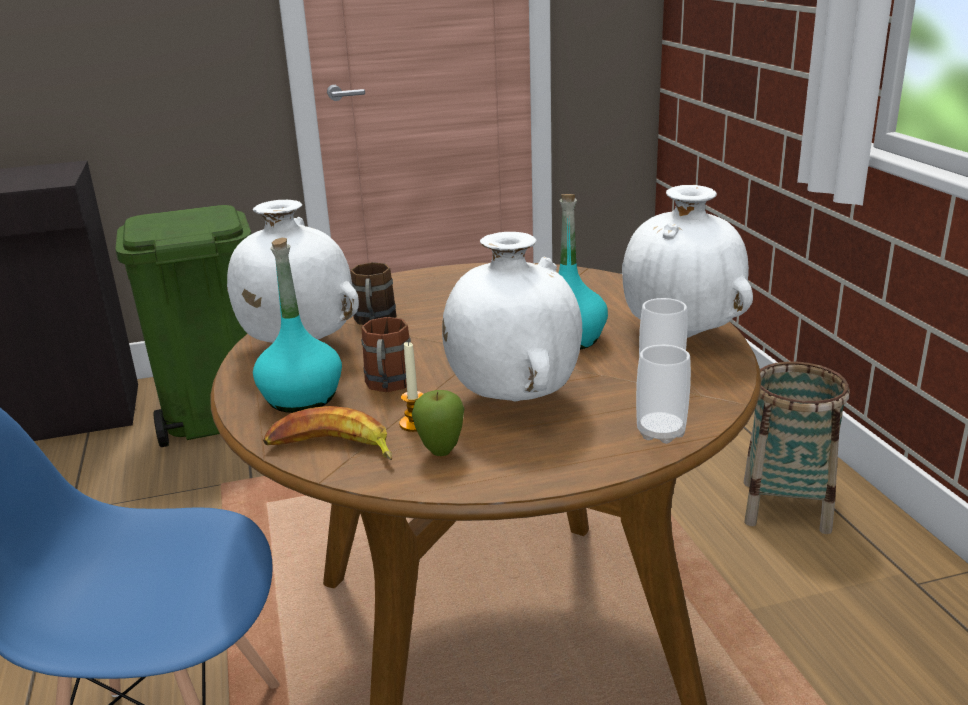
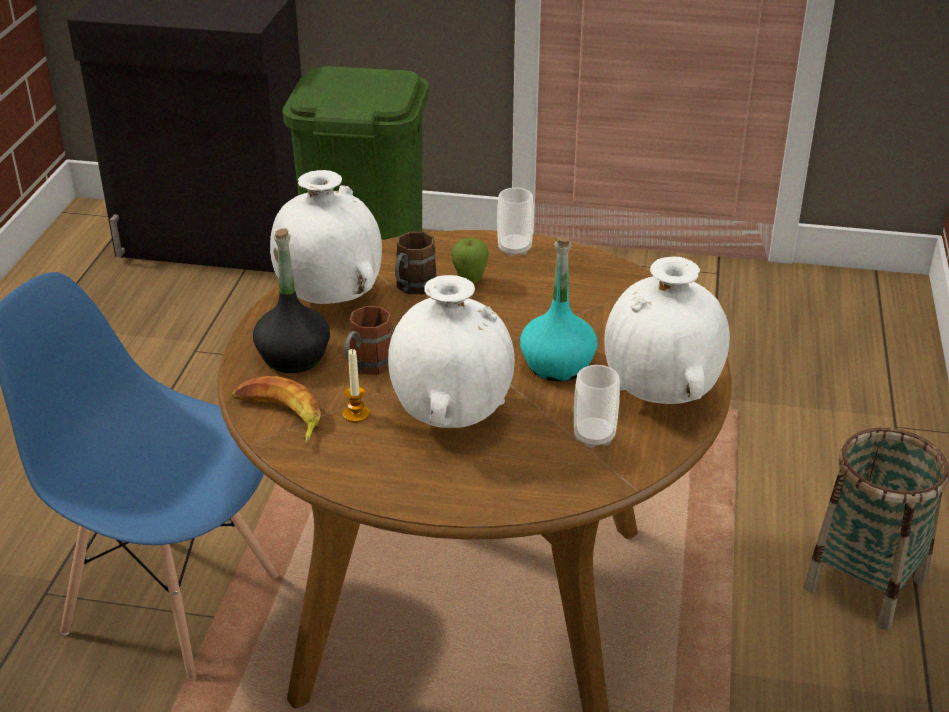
camera: 25 degrees right, 10 degrees up
(301, 398) = (293, 357): turquoise bottle -> black bottle
(441, 452) = (353, 449): apple -> apple (470, 282)
(660, 432) = (535, 492): cup -> cup (514, 249)

